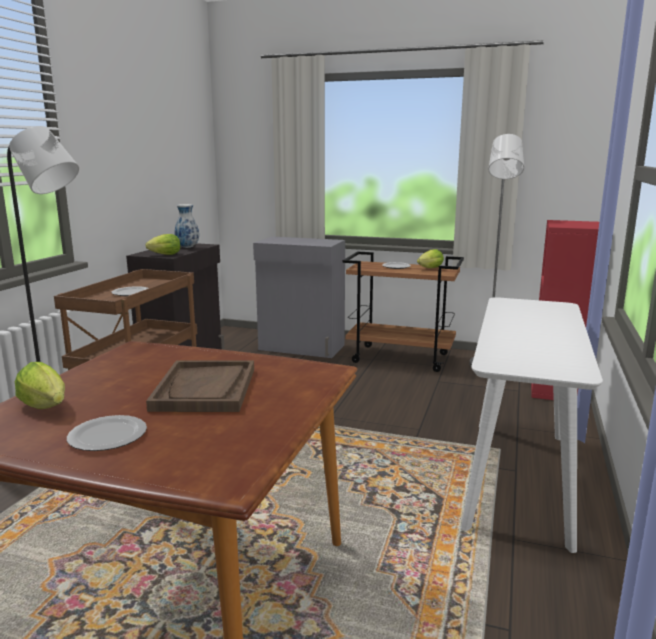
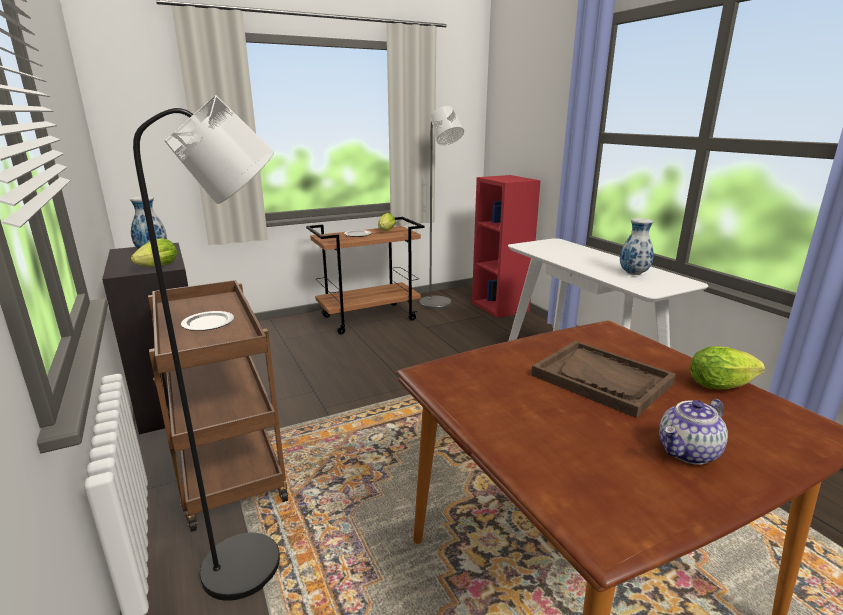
camera: 45 degrees left, 5 degrees up
(47, 408) = (571, 464): lettuce -> lettuce (723, 386)
(108, 437) = (688, 452): plate -> teapot
(302, 348) = (270, 336): grey cabinet -> none
(538, 349) = (634, 274): none -> vase

